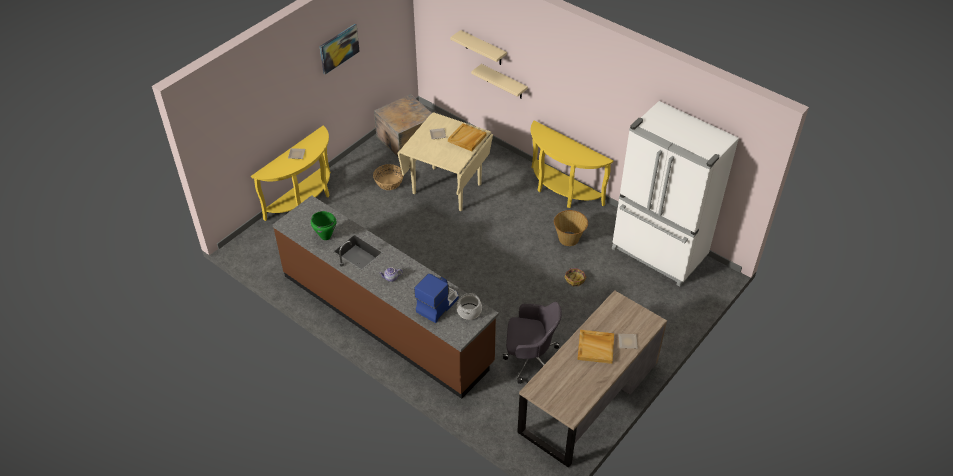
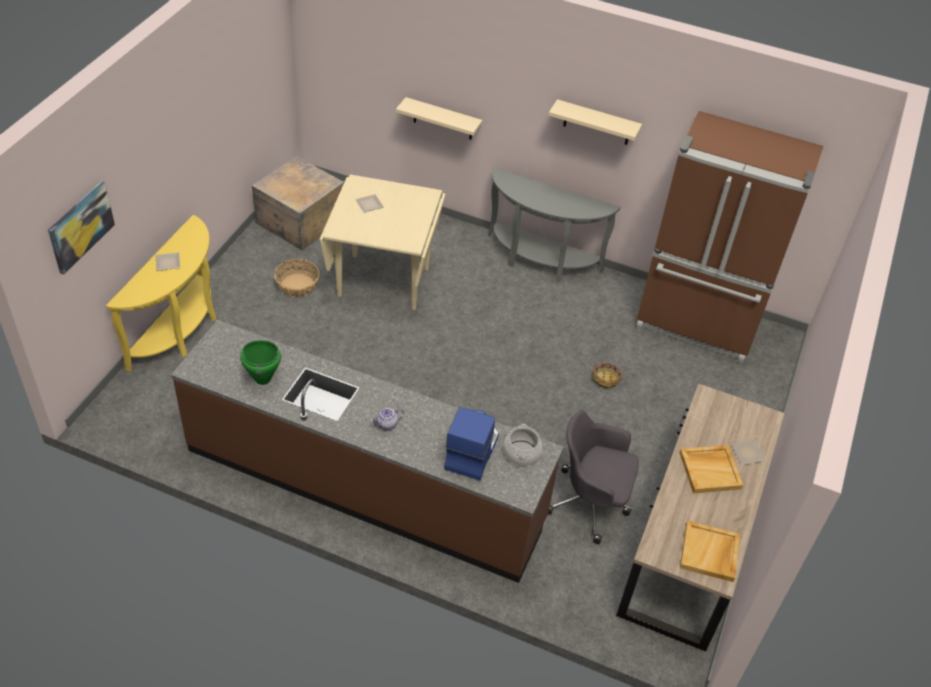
camera: 20 degrees left, 0 degrees up
(339, 48) = (206, 94): picture -> picture (80, 226)
(467, 138) = (413, 204): beige tray -> beige tray (709, 553)
(483, 48) = (409, 73): beige shelf -> beige shelf (597, 123)
(530, 359) = (591, 503): grey office chair -> grey office chair turned 150 degrees counterclockwise
(561, 191) = (540, 262): yellow console table -> grey console table
(569, 238) = (575, 323): basket -> none
(658, 253) = (697, 324): white fridge -> brown fridge

